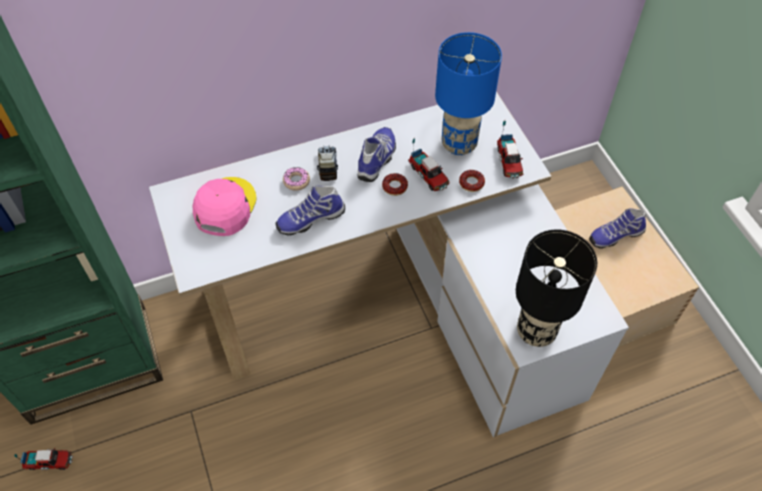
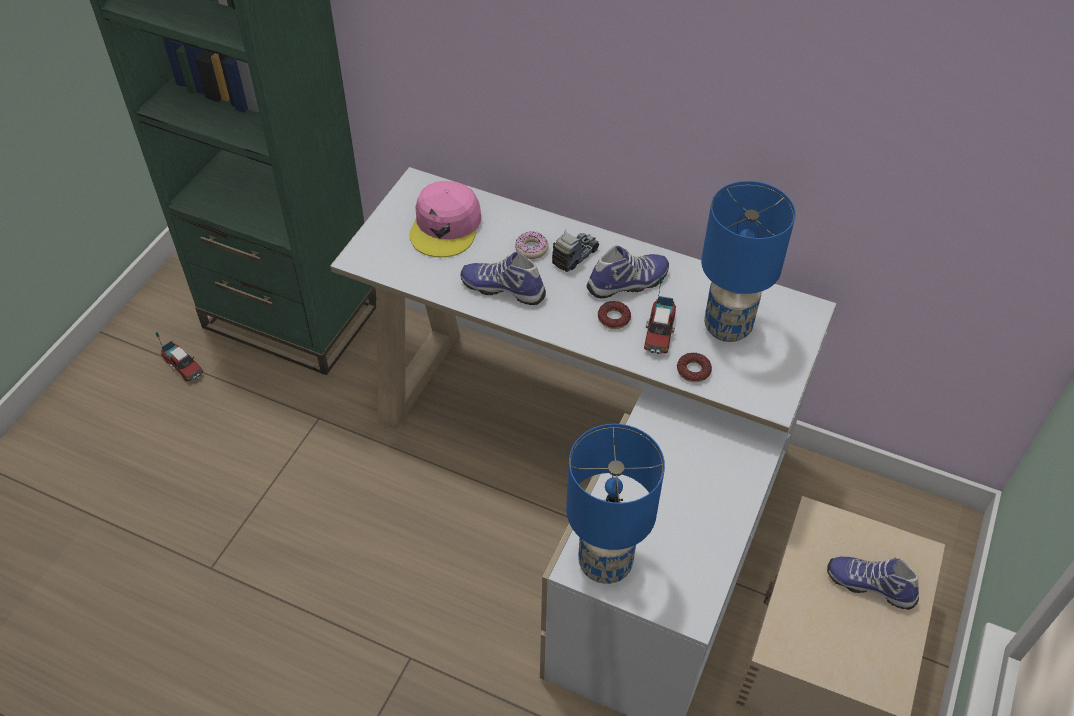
camera: 45 degrees right, 5 degrees down
(225, 207) = (446, 226): pink cap -> pink cap turned 135 degrees clockwise
(509, 162) = (759, 380): toy truck -> none
(536, 332) = (604, 564): black table lamp -> blue table lamp

